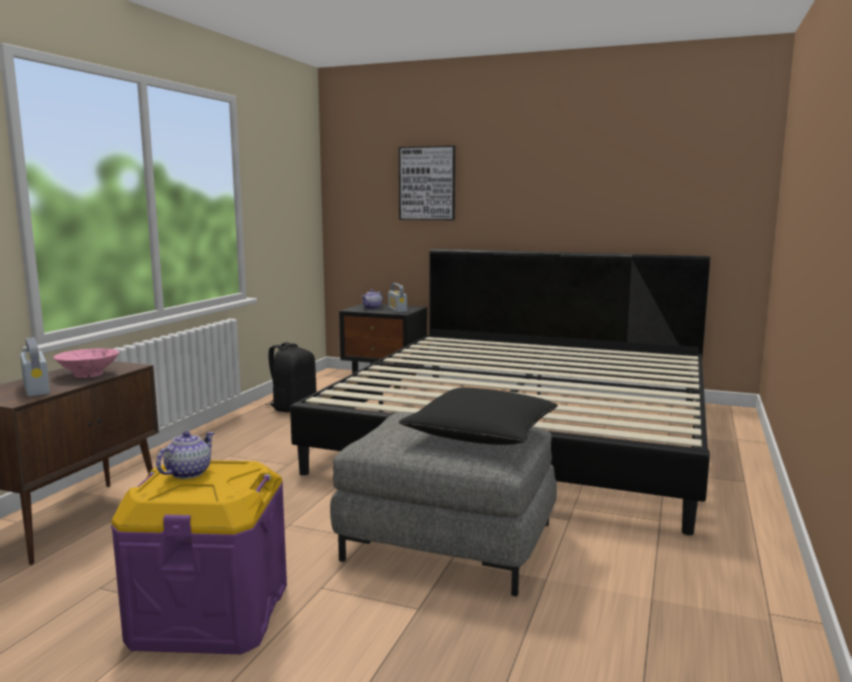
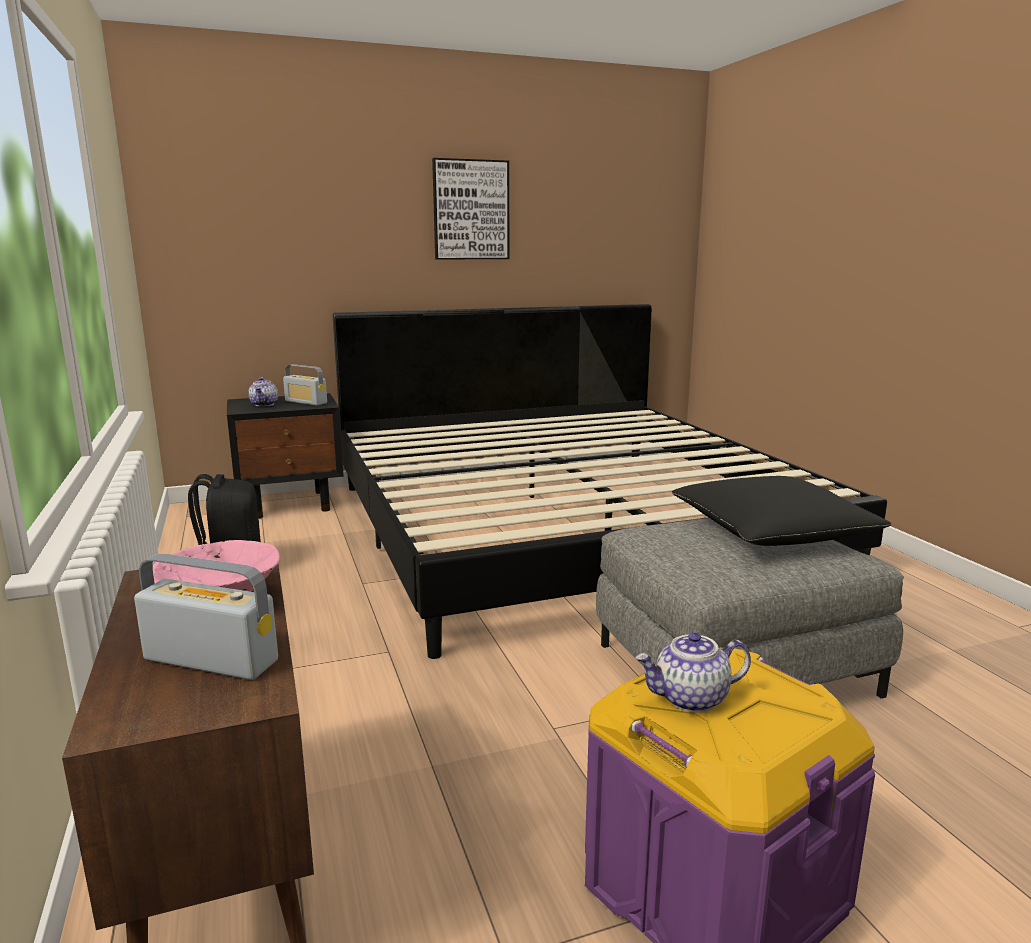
camera: 40 degrees left, 5 degrees up
(188, 473) = (690, 699): teapot -> teapot turned 90 degrees counterclockwise
(427, 183) = (315, 220): picture -> picture (471, 210)

